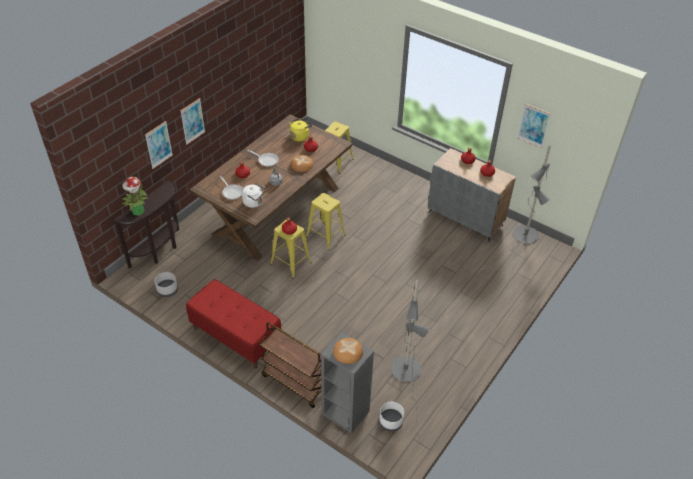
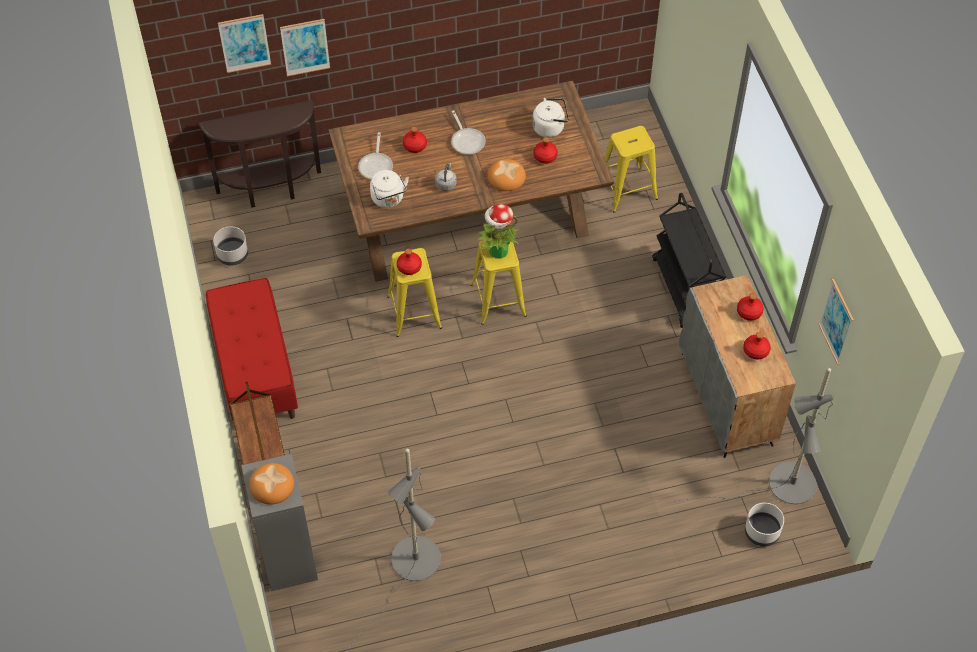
camera: 40 degrees right, 10 degrees up
(137, 211) = (236, 127): potted plant -> potted plant (498, 251)
(192, 121) = (379, 32): picture -> picture (244, 43)
(300, 136) = (550, 127): yellow kettle -> white kettle
(391, 422) = (329, 612): white planter -> white planter (762, 532)
(403, 187) = (685, 290): none -> black cart

